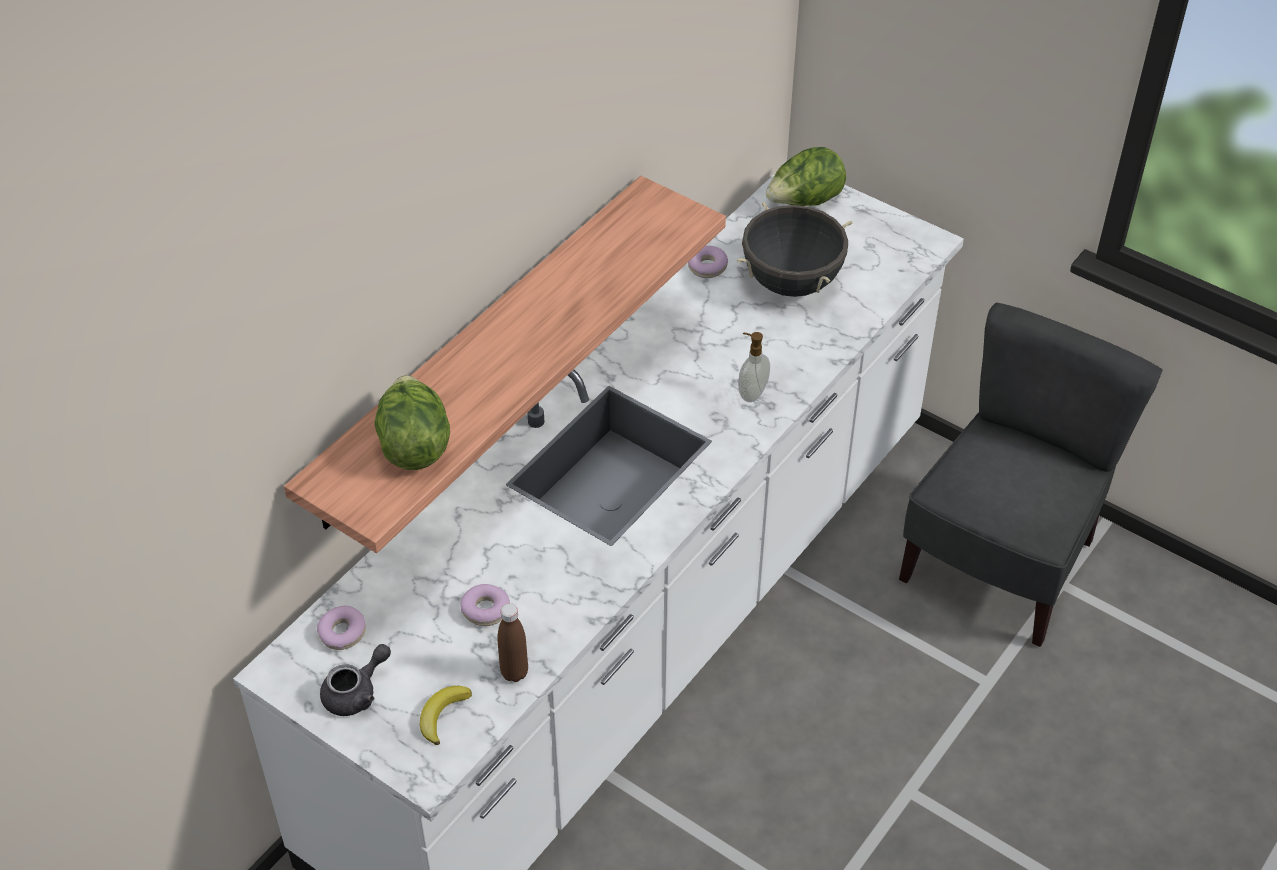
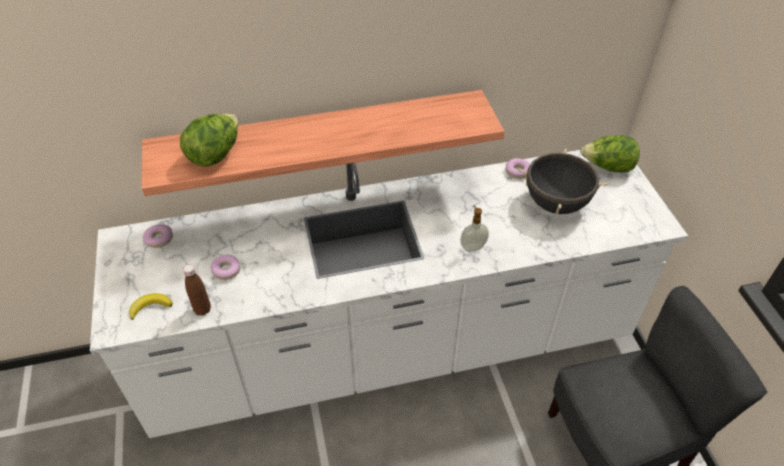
camera: 40 degrees right, 0 degrees up
(356, 693) = (131, 270): grey teapot -> none

